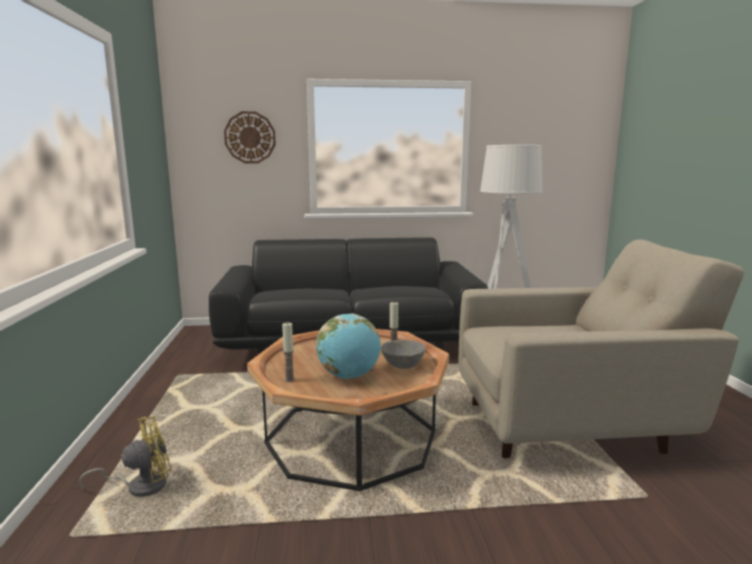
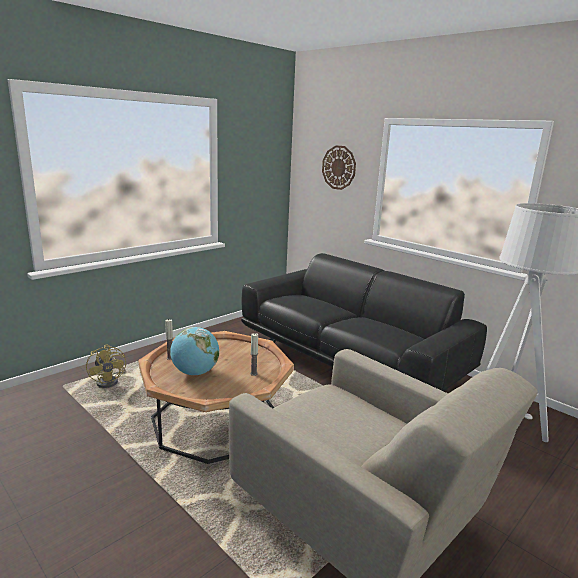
camera: 50 degrees right, 5 degrees up
(140, 486) = (110, 381): yellow fan -> yellow fan turned 45 degrees clockwise
(402, 365) = (235, 384): grey bowl -> none

